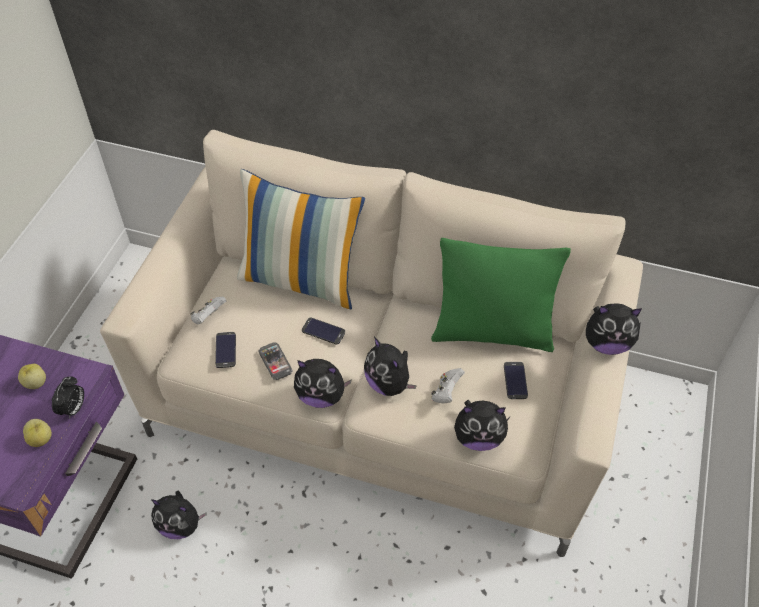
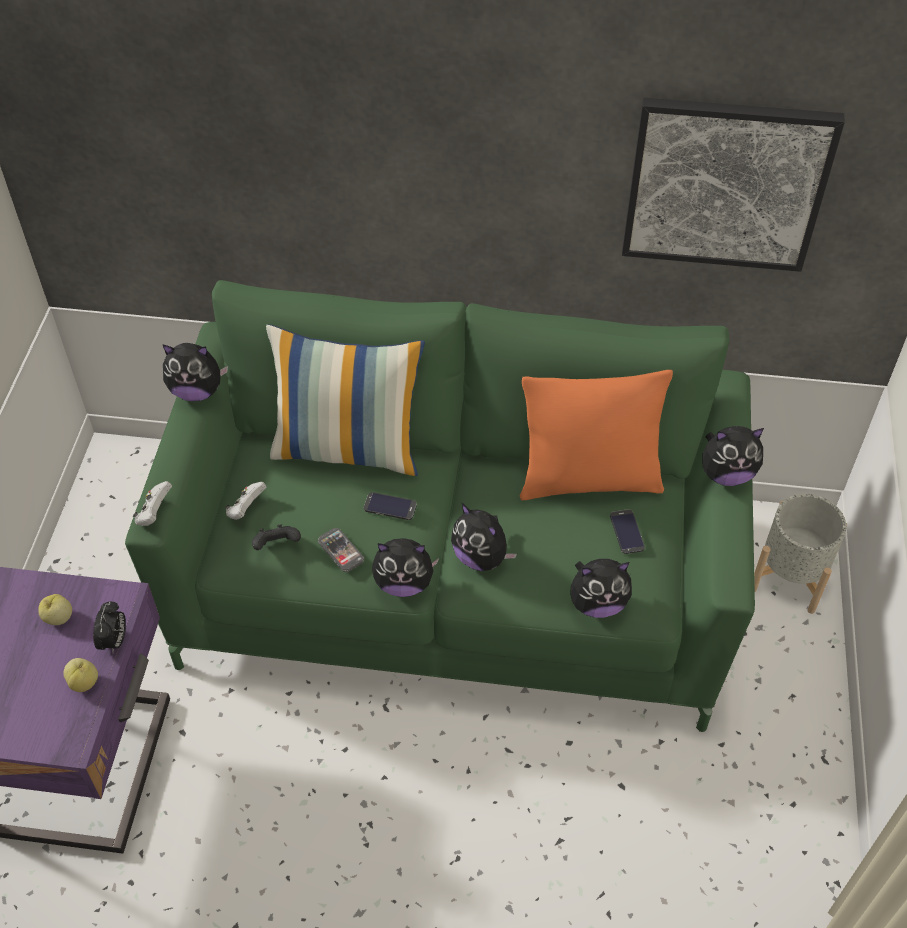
camera: 10 degrees left, 0 degrees up
(180, 525) = (243, 769): plush toy -> plush toy (197, 391)
(225, 350) = (277, 545): phone -> black game controller
(380, 399) = (453, 582): beige sofa -> green sofa
(446, 393) = (550, 557): white game controller -> white game controller (154, 513)
(492, 333) = (589, 480): green pillow -> orange pillow
(636, 92) = (726, 184): none -> picture
(659, 437) = (790, 577): none -> grey planter

